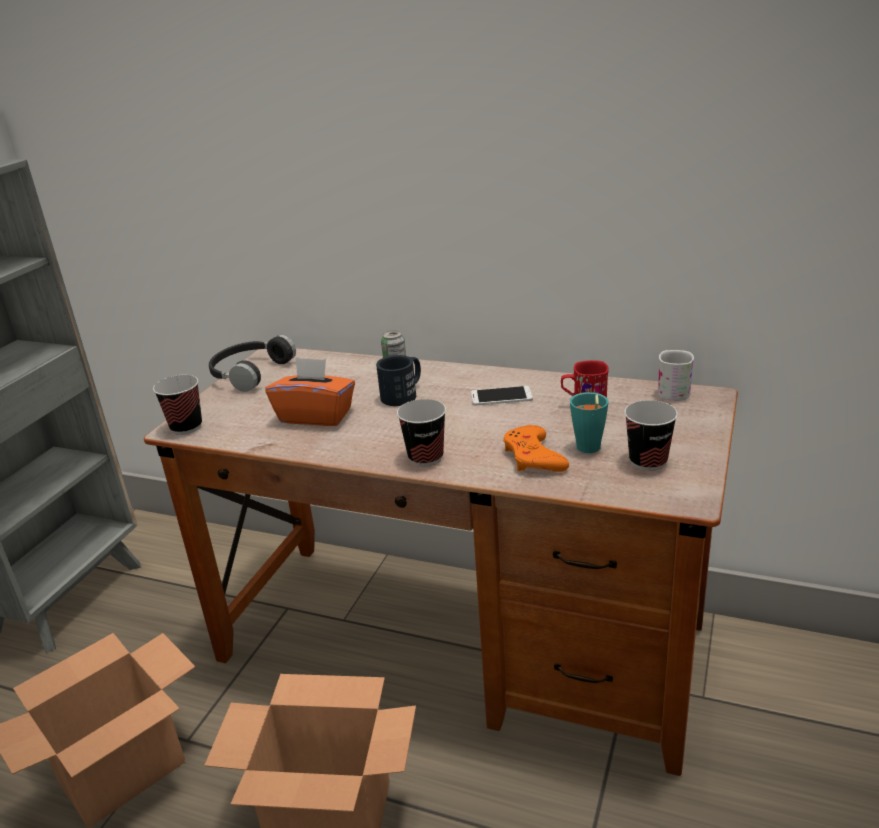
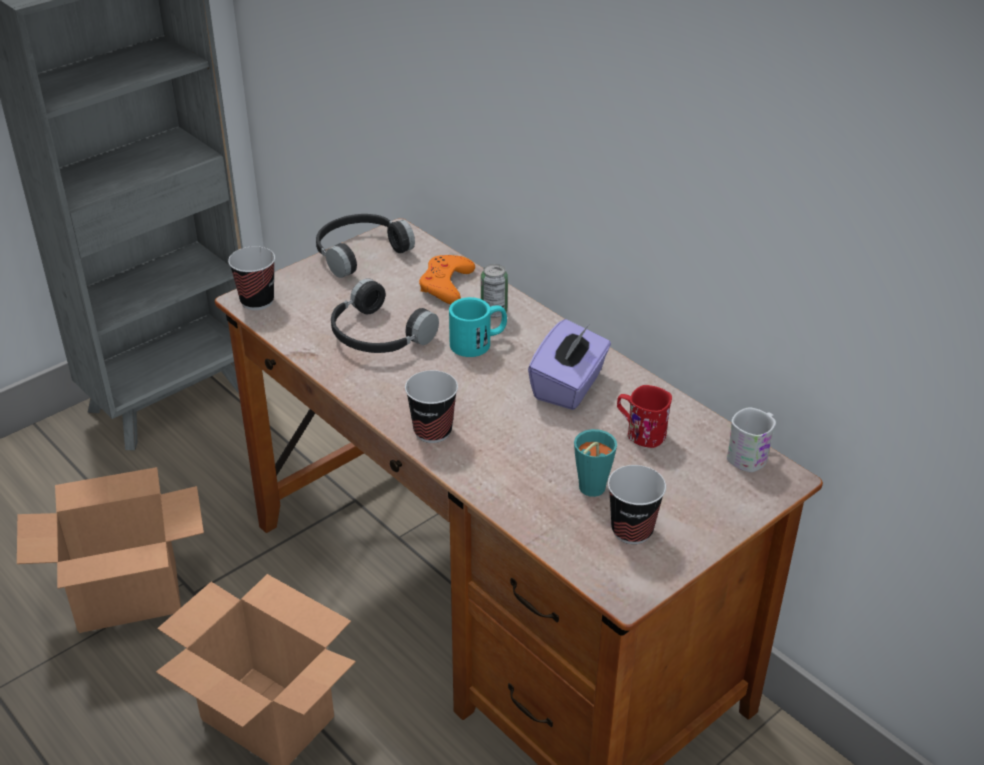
camera: 25 degrees right, 10 degrees up
(316, 416) = (377, 336): orange tissue box -> black headphones
(403, 394) = (478, 342): black mug -> turquoise mug
(501, 396) = (569, 386): phone -> purple tissue box
(533, 457) = (529, 475): orange game controller -> orange game controller (446, 285)

